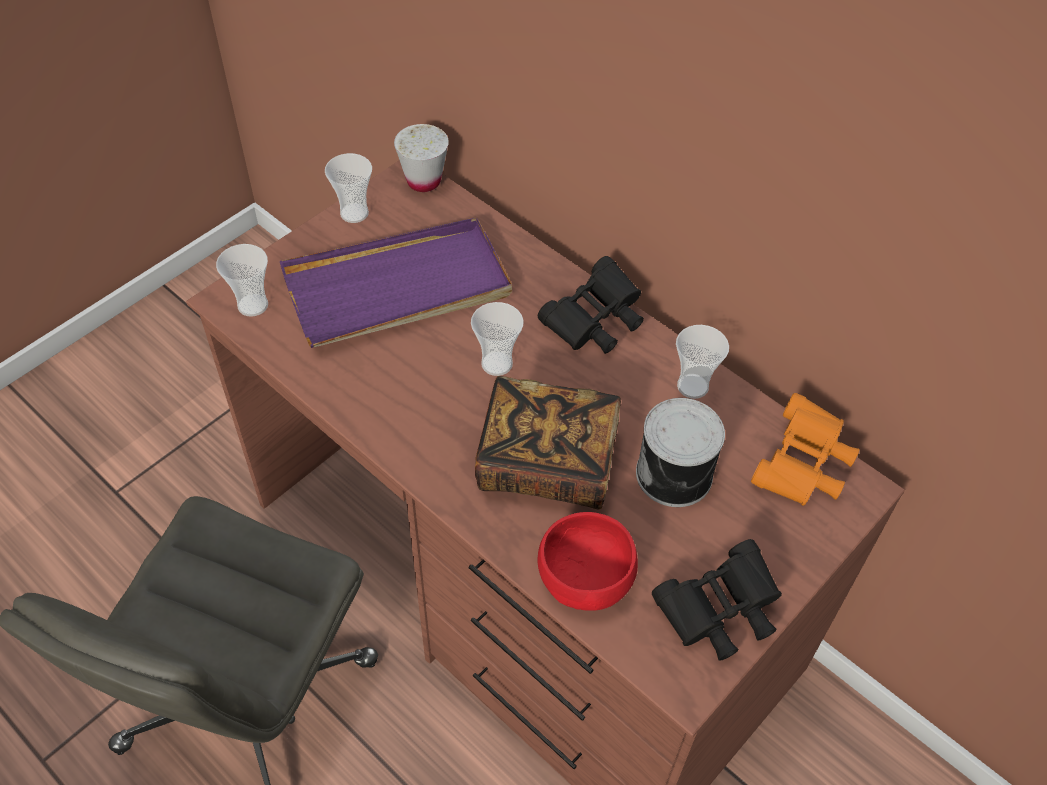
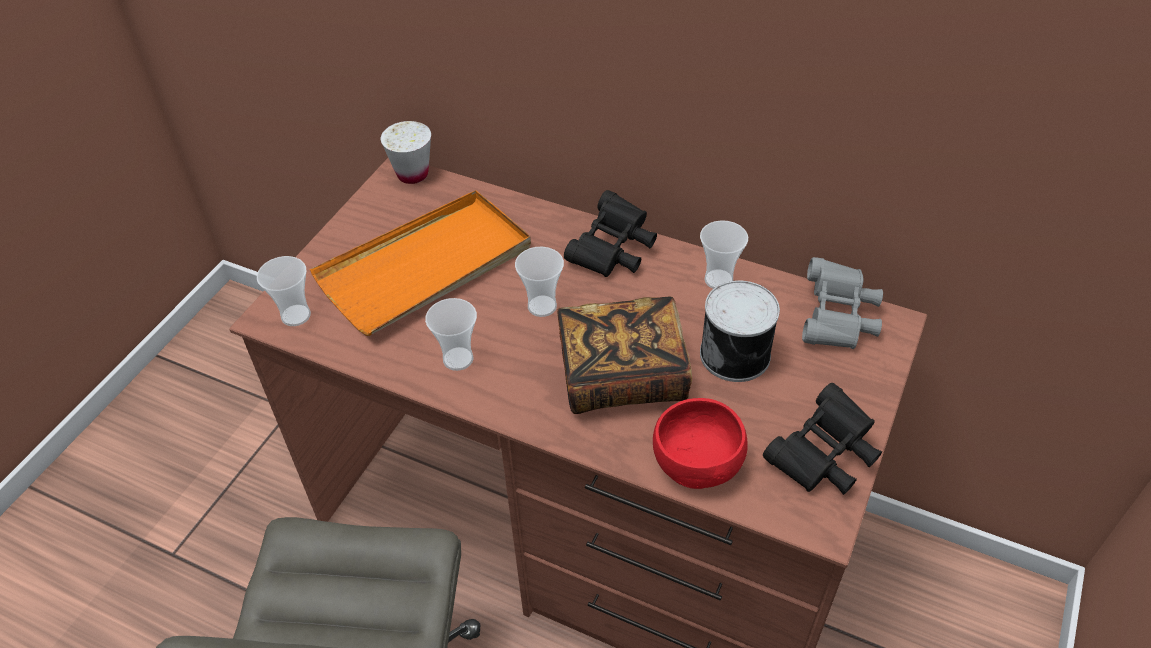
camera: 15 degrees left, 5 degrees down
(354, 213) = (360, 215): cup -> cup (458, 359)
(398, 288) = (427, 267): purple tray -> orange tray
(802, 467) = (837, 319): orange binoculars -> grey binoculars

